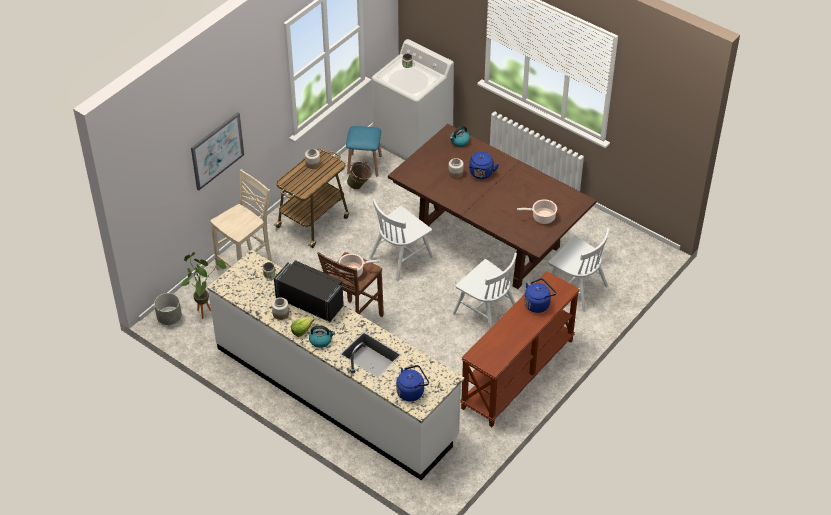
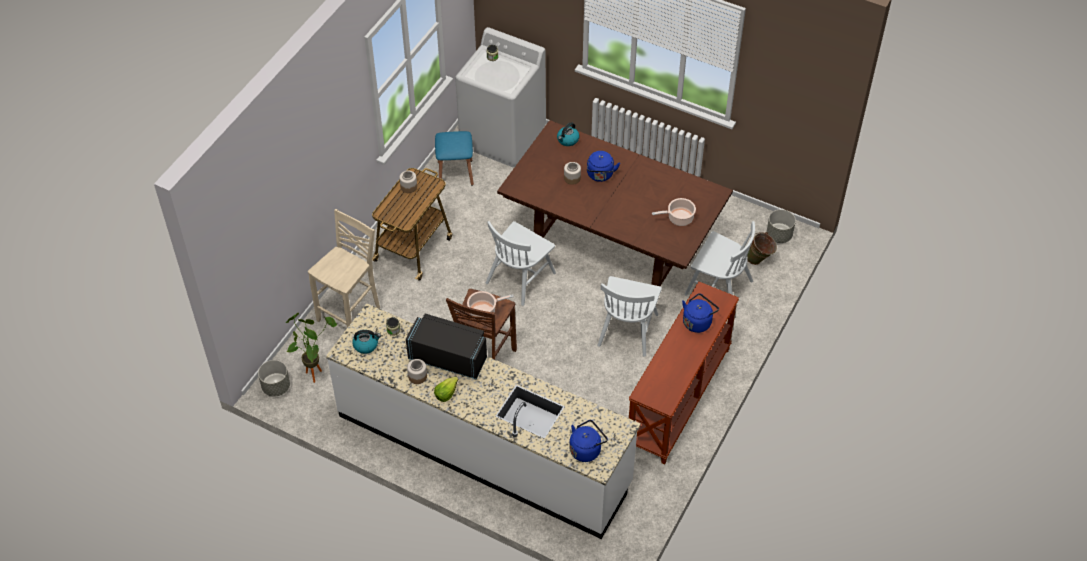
camera: 10 degrees left, 5 degrees up
(217, 150) = (307, 193): picture -> none
(321, 340) = (470, 402): kettle -> kettle (366, 345)
(360, 186) = (456, 200): green bucket -> green bucket (759, 260)
(485, 312) = (627, 329): white chair -> white chair turned 75 degrees clockwise
(641, 251) = (779, 235): none -> grey planter

